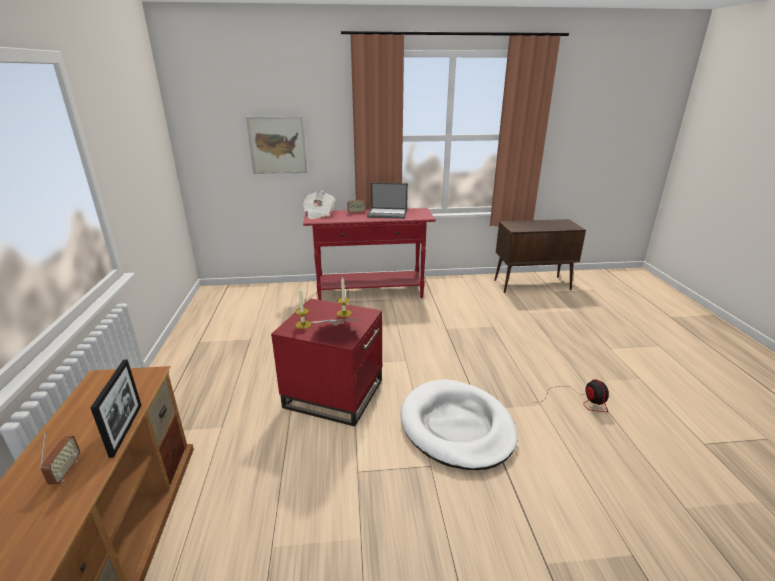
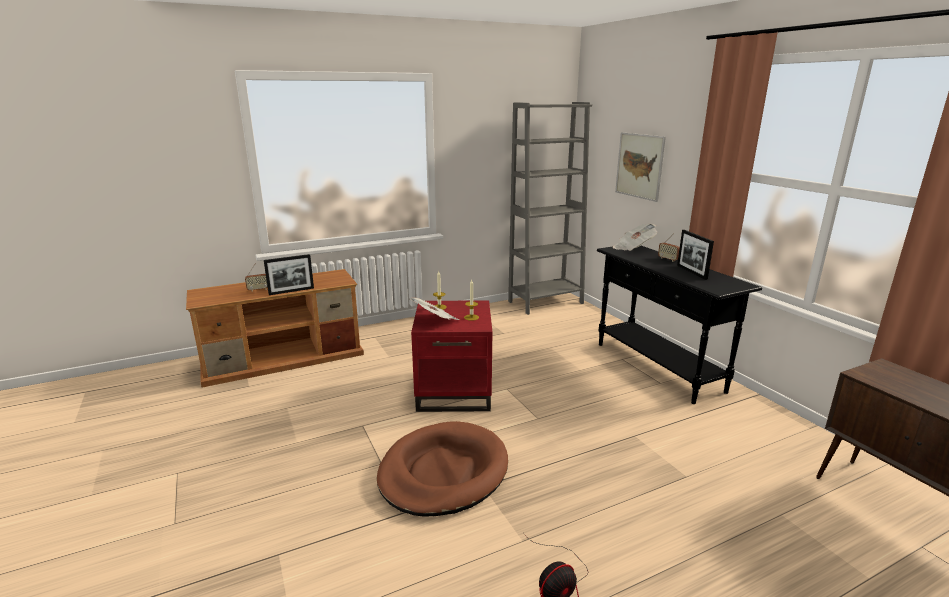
camera: 70 degrees right, 5 degrees down
(215, 301) = (545, 302): none -> grey bookcase
(370, 293) = (657, 367): red console table -> black console table
(388, 213) = (691, 272): laptop -> picture frame
(457, 427) = (443, 472): white dog bed -> brown dog bed

